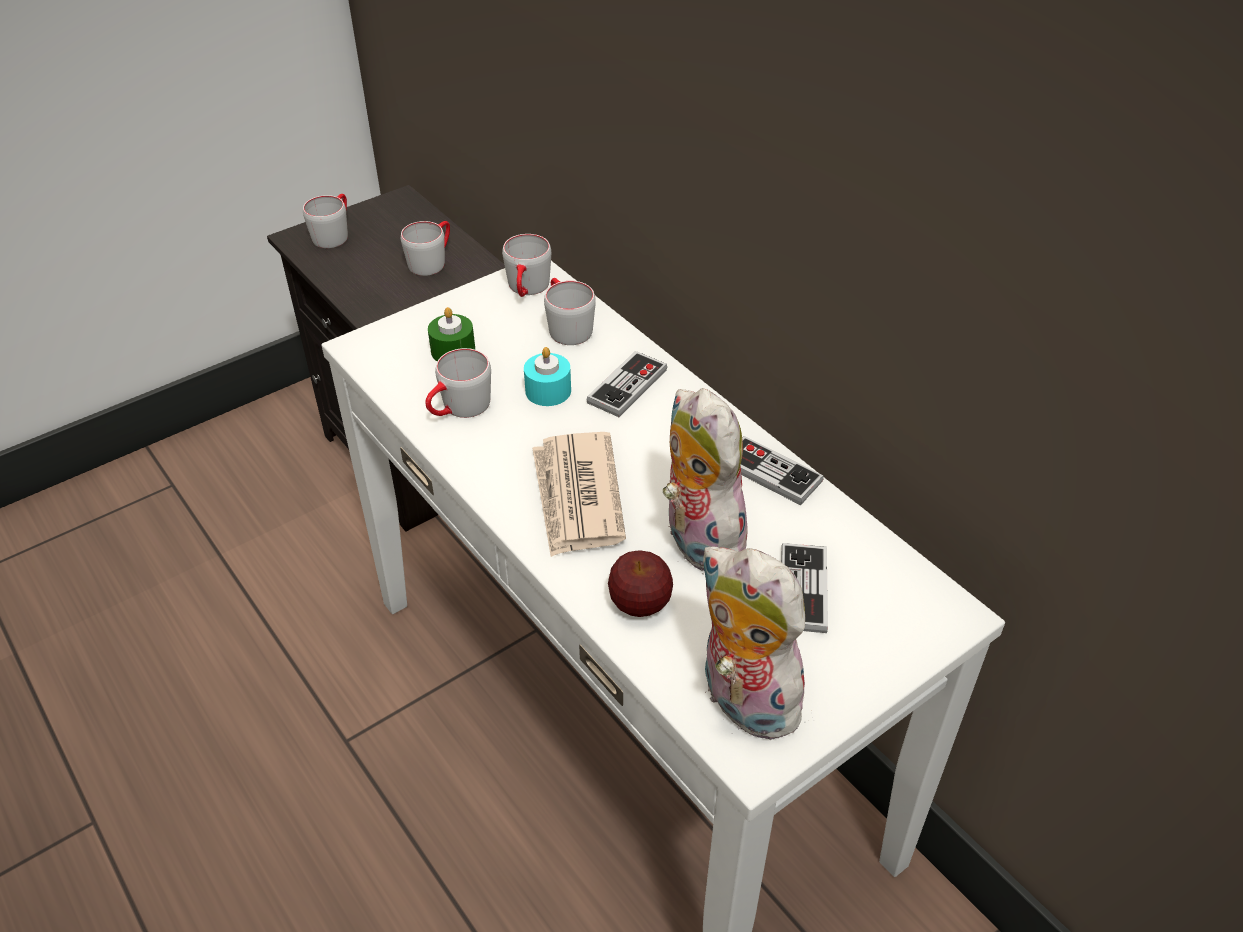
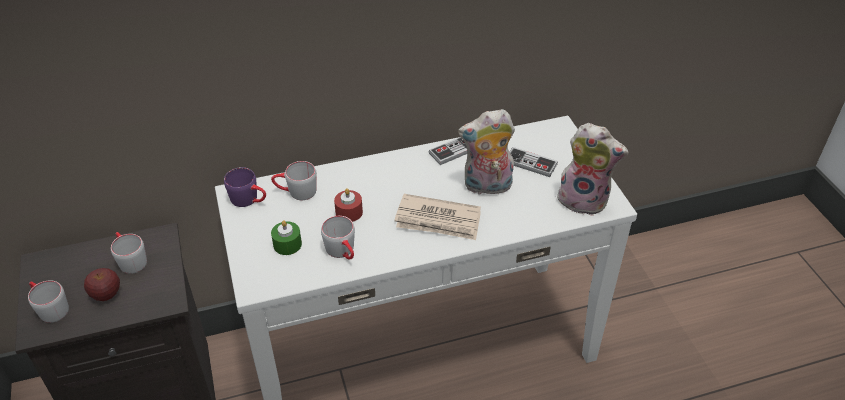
camera: 70 degrees left, 0 degrees up
(527, 290) = (249, 200): grey mug -> purple mug
(548, 391) = (349, 212): turquoise candle -> red candle
(627, 386) = (363, 181): game controller -> none
(640, 604) = (518, 216): apple -> apple (106, 294)
(742, 701) = (584, 199): plush toy -> plush toy turned 135 degrees counterclockwise

